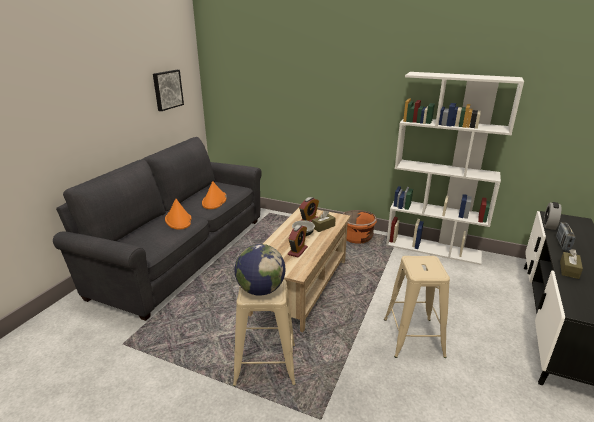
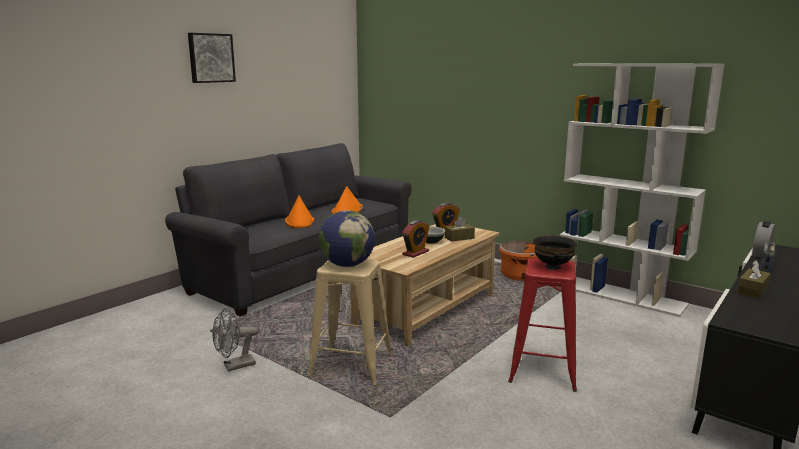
camera: 15 degrees right, 10 degrees down
(162, 385) = (235, 366): none -> grey fan
(167, 89) = (315, 88): picture -> picture (211, 58)
(413, 337) = (543, 368): beige stool -> red stool
(426, 266) = (553, 267): none -> black bowl

